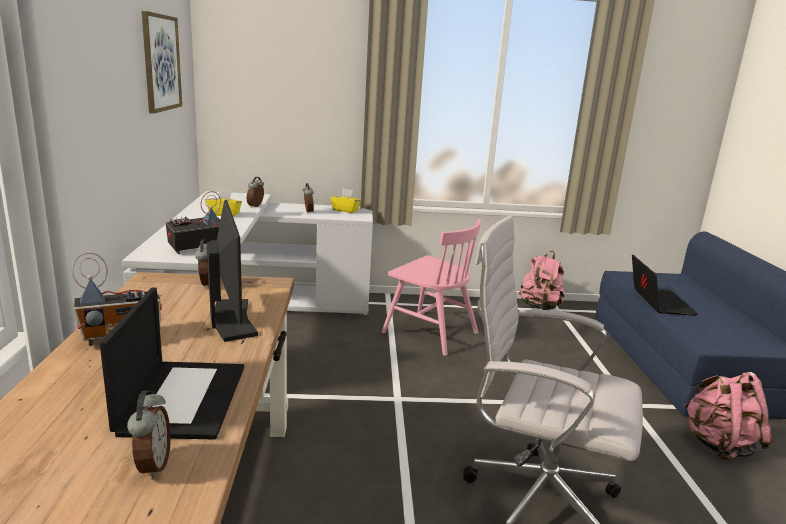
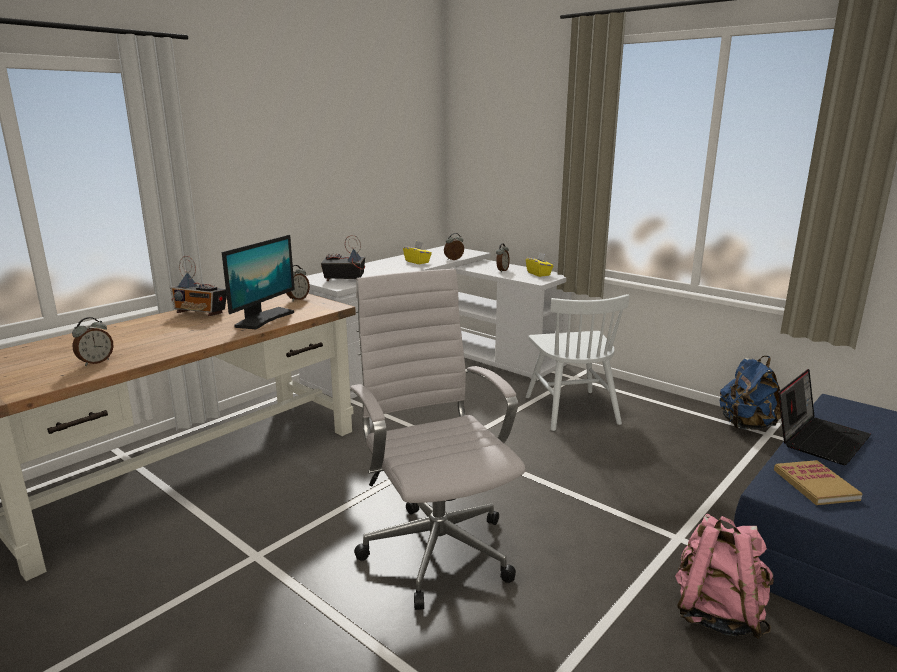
camera: 45 degrees right, 0 degrees up
(161, 63) = (380, 135): picture -> none
(182, 398) = (161, 344): laptop -> none
(430, 332) = (571, 410): pink chair -> white chair
(539, 307) = (746, 425): pink backpack -> blue backpack
(710, 333) = (815, 485): none -> book

